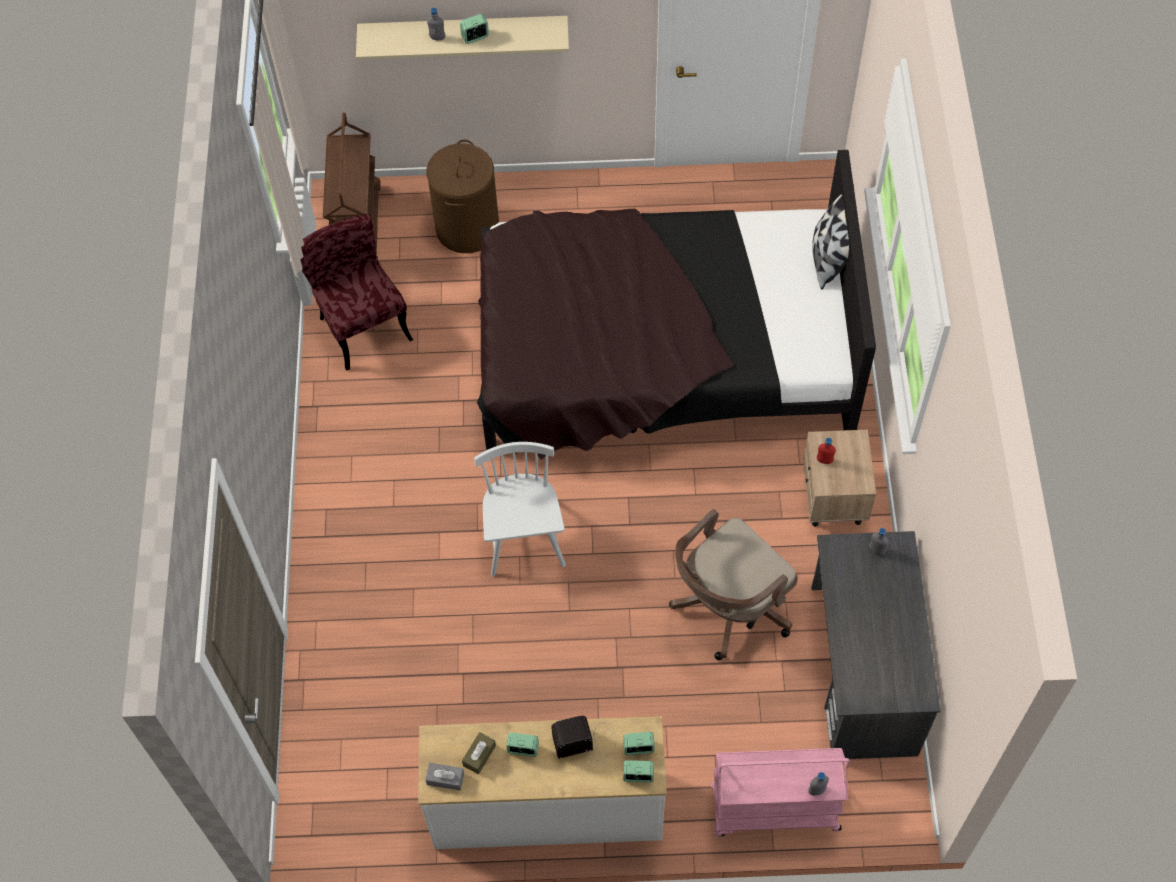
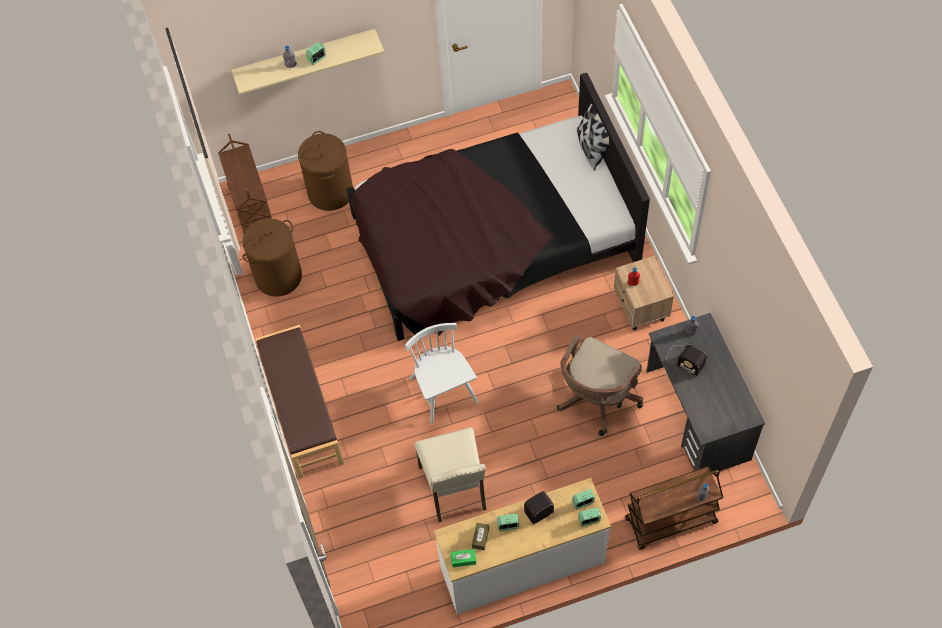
camera: 15 degrees left, 0 degrees up
(326, 511) = (302, 412): none -> brown bench
(360, 321) = (278, 276): red chair -> brown laundry basket
(445, 779) = (463, 559): grey tissue box -> green tissue box
(492, 674) = (454, 488): none -> beige chair
(773, 809) = (670, 522): pink cart -> brown cart
(854, 587) = (684, 359): none -> radio

